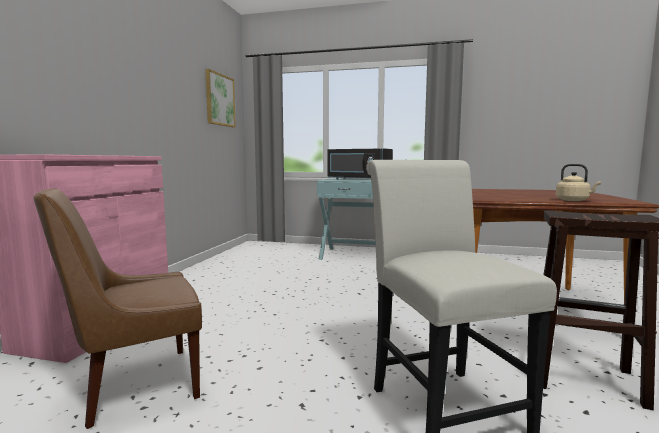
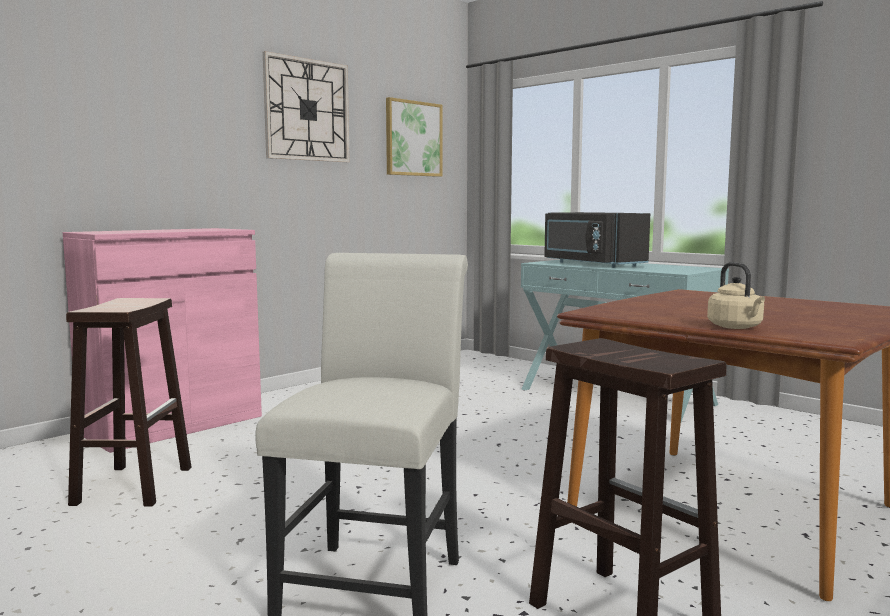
camera: 30 degrees right, 0 degrees up
(135, 385) = (134, 485): brown chair -> brown stool
(162, 69) = (307, 110): none -> wall clock

